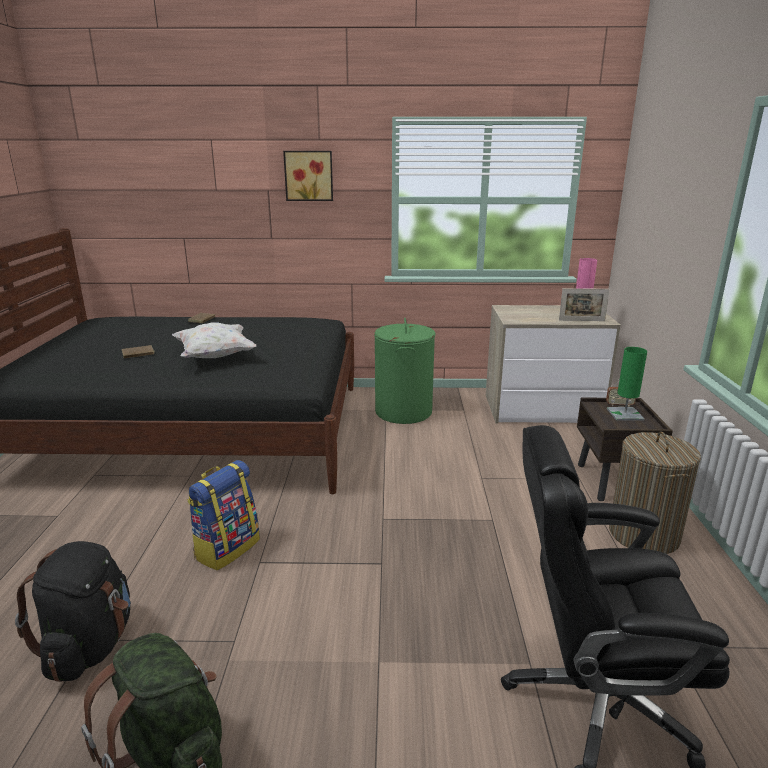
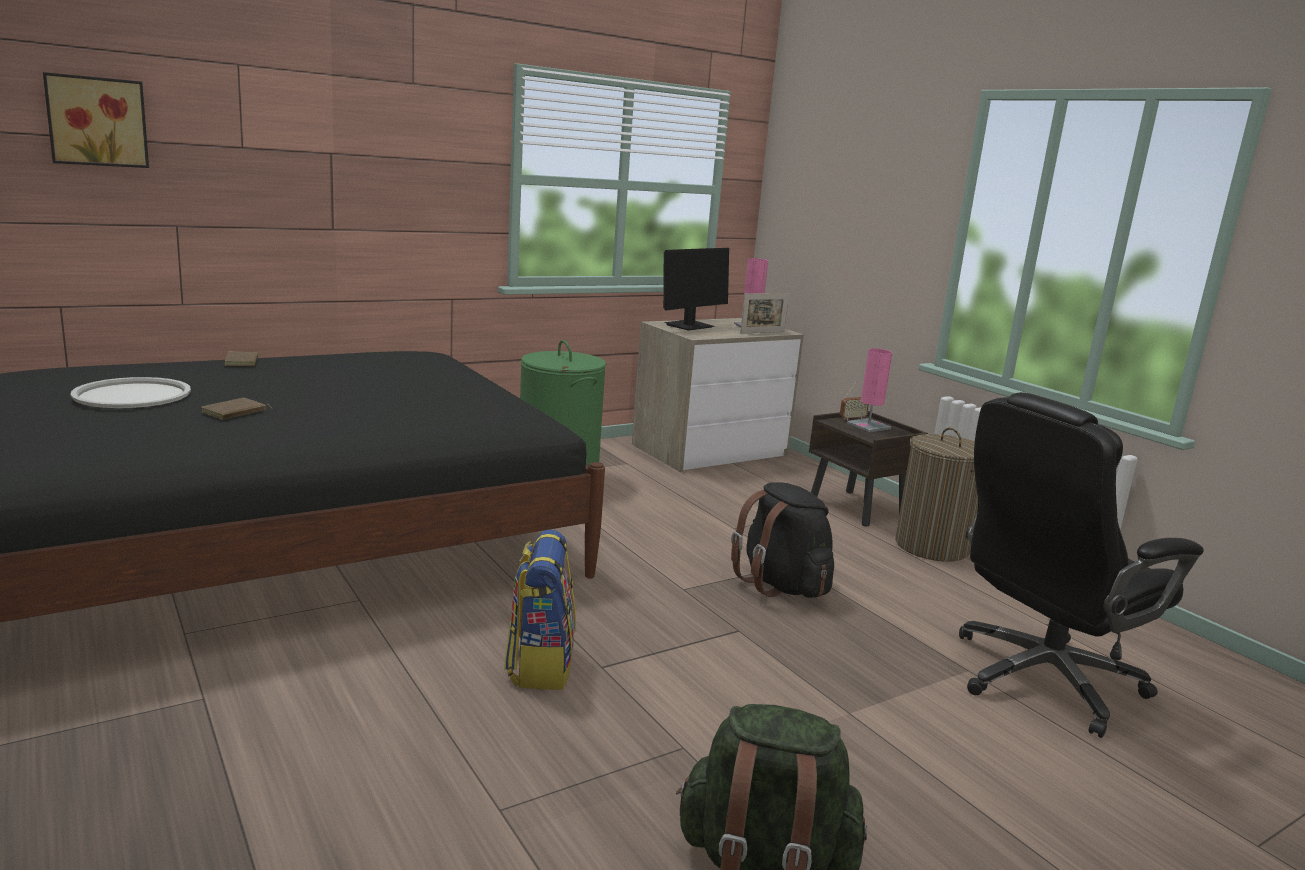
camera: 35 degrees left, 5 degrees down
(90, 645) = (510, 815): black backpack -> black backpack (781, 585)
(114, 337) = (132, 395): none -> white tray
(215, 356) = (374, 404): white pillow -> none
(309, 176) = (397, 136): picture -> picture (97, 121)
(525, 311) = (689, 326): none -> monitor
(625, 414) = (868, 426): green table lamp -> pink table lamp

